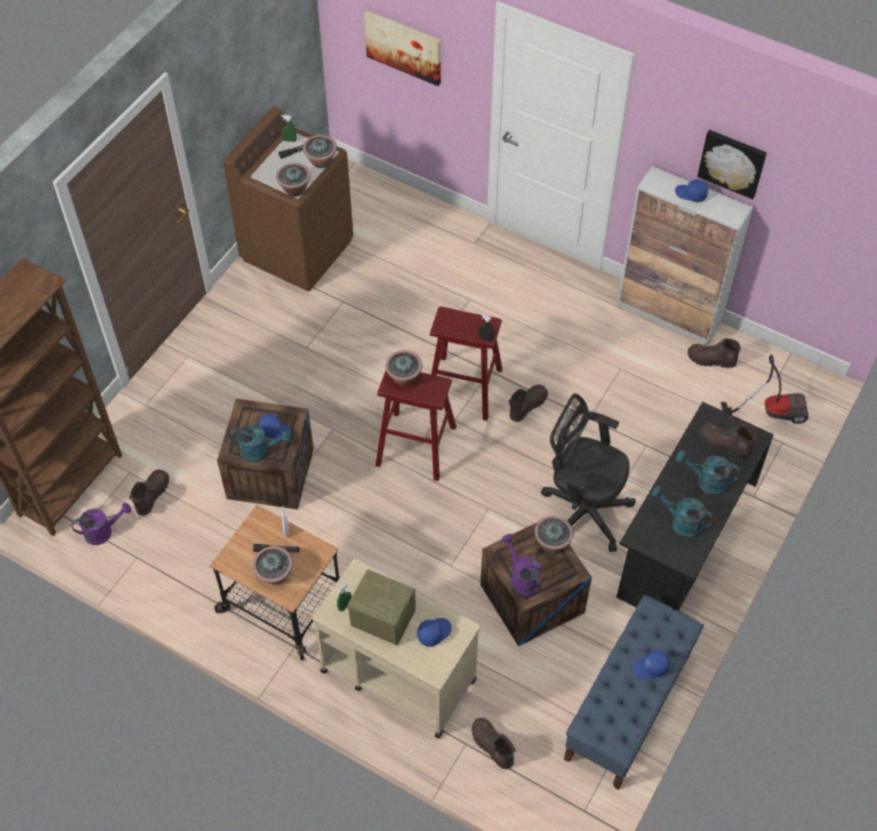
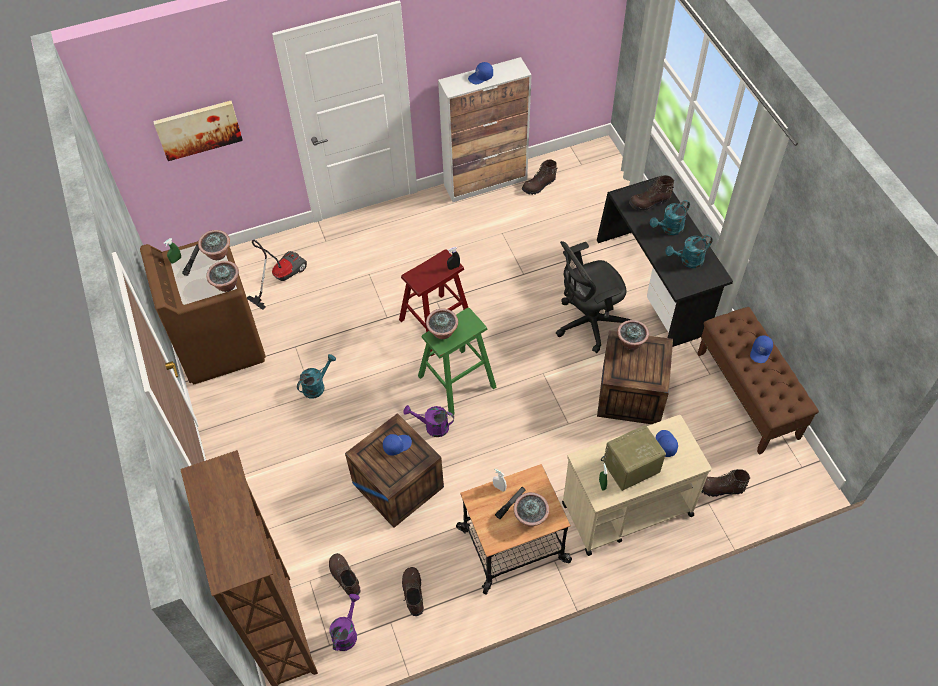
camera: 50 degrees left, 0 degrees up
(260, 451) = (406, 466): turquoise watering can -> turquoise watering can (317, 386)
(416, 445) = (456, 382): red stool -> green stool
(521, 578) = (643, 376): purple watering can -> purple watering can (432, 427)
(527, 406) = (484, 299): brown boot -> brown boot (413, 593)
(628, 707) = (747, 395): blue bench -> brown bench
(732, 162) = (497, 34): picture -> none
(771, 410) = (601, 183): vacuum cleaner -> vacuum cleaner (280, 277)

